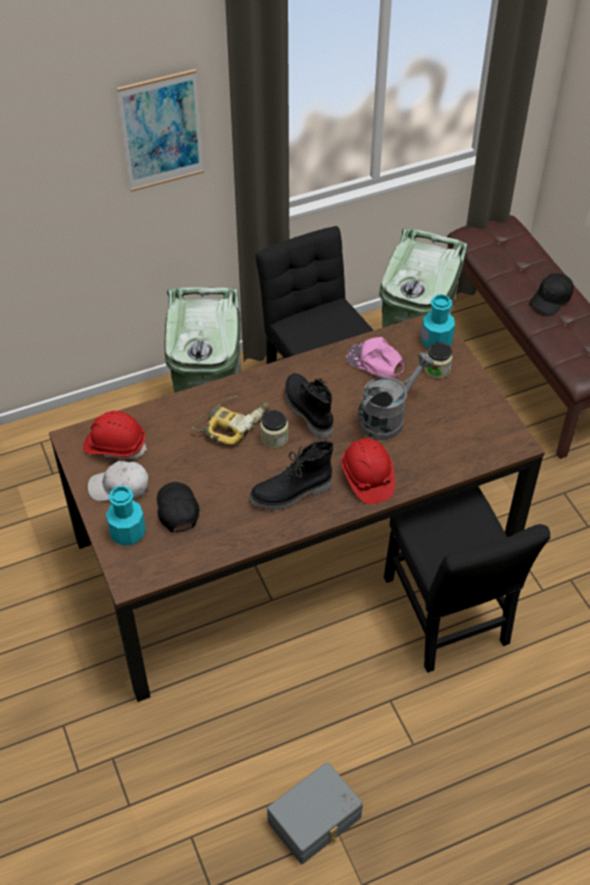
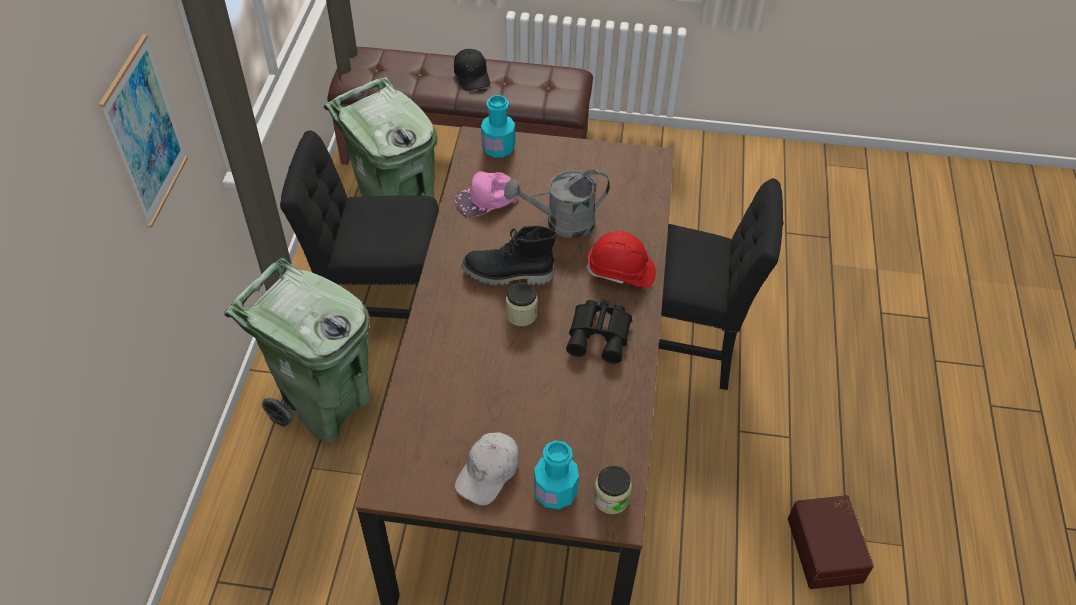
camera: 60 degrees left, 0 degrees up
(115, 445) = (427, 451): red hard hat -> none
(177, 510) = (555, 435): black cap -> none
(232, 423) = (476, 337): power drill -> none
(291, 494) = (600, 335): black boot -> black binoculars
(316, 821) = (827, 549): grey storage box -> brown storage box
(388, 418) = (561, 223): grey watering can -> grey watering can turned 90 degrees counterclockwise
(437, 369) = (531, 164): jar -> jar (611, 498)

